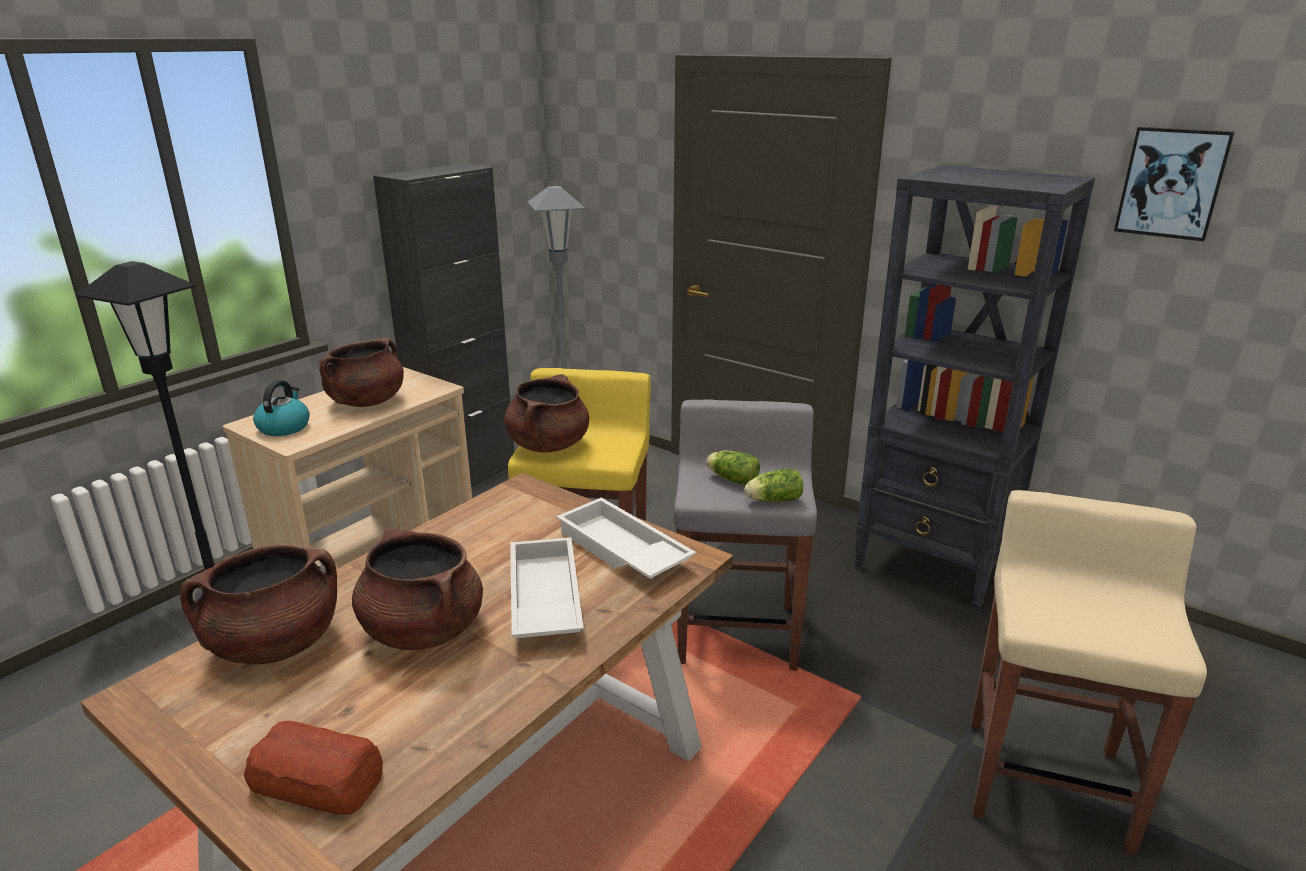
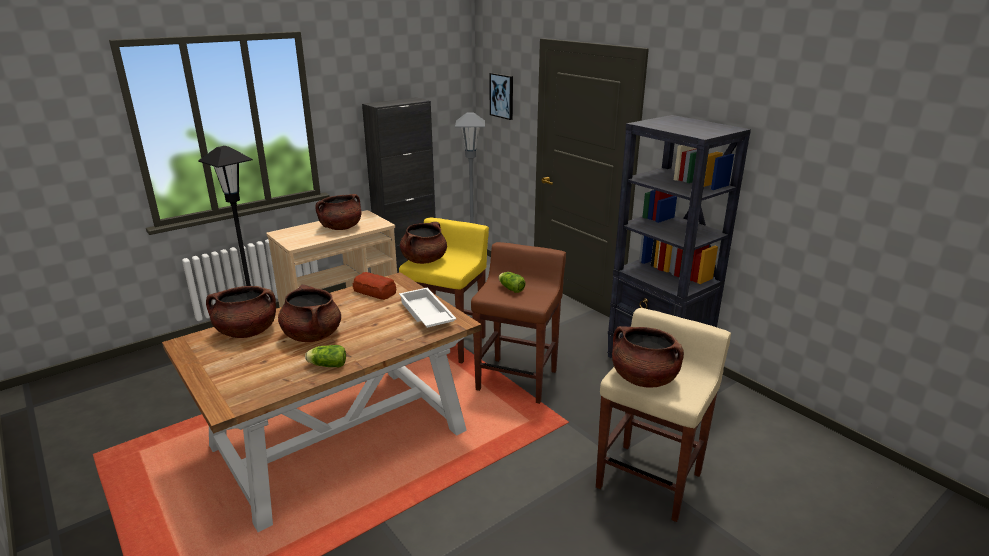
camera: 15 degrees right, 0 degrees up
(284, 427) = (294, 236): kettle -> none
(318, 782) = (239, 385): bread -> bread (375, 292)
(542, 599) = (374, 330): white tray -> none
(737, 631) = (517, 379): grey stool -> brown stool
(772, 500) = (525, 301): lettuce -> lettuce (326, 365)
(1072, 618) = (643, 378): none -> brown cooking pot
(1172, 183) = (792, 136): picture -> picture (502, 96)

